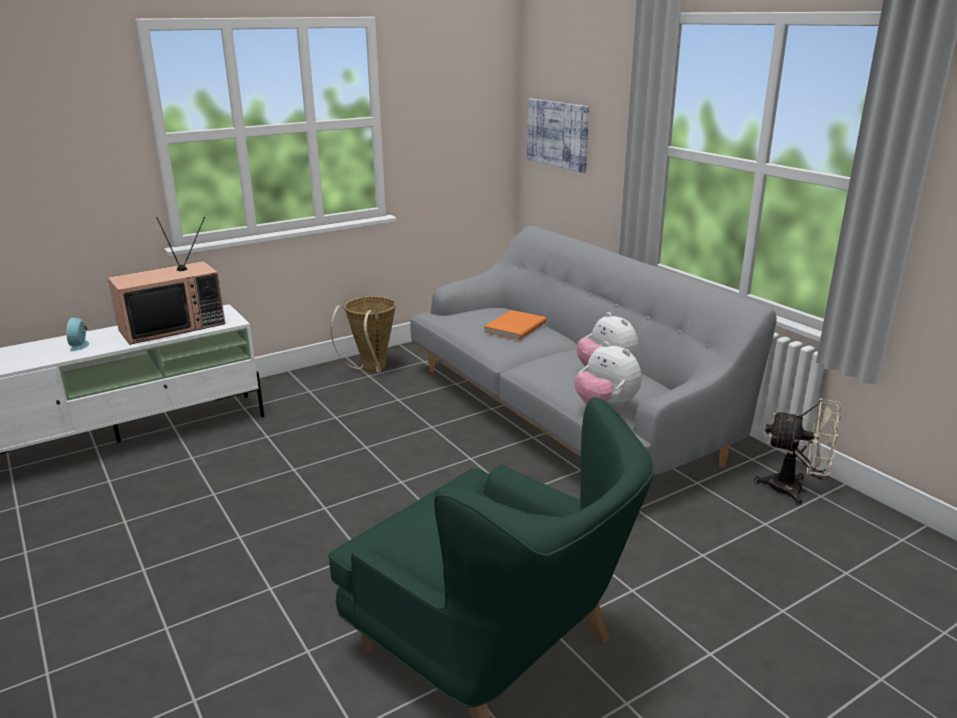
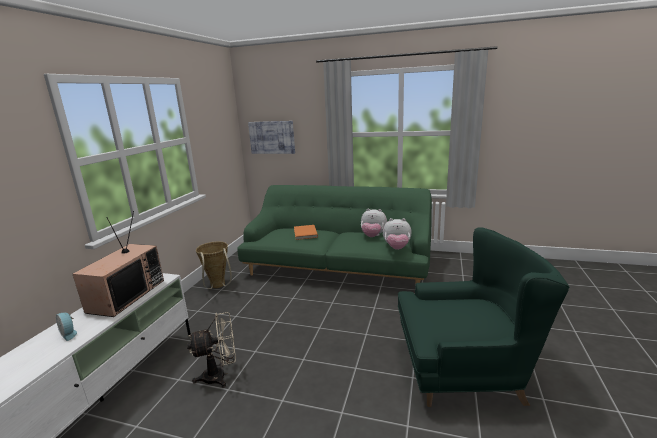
camera: 40 degrees left, 5 degrees down
(564, 411) = (338, 267): grey sofa -> green sofa
(795, 490) = (452, 260): beige fan -> beige fan (220, 375)

